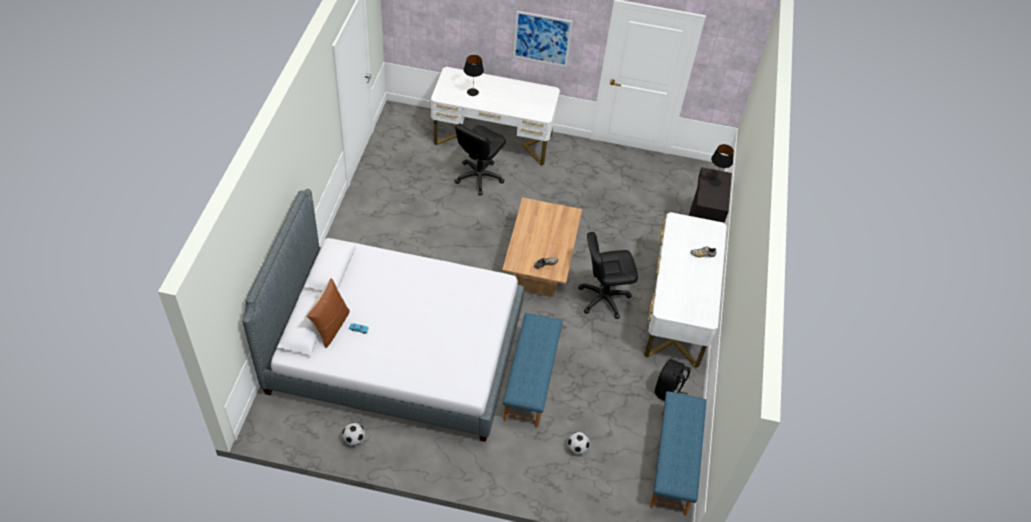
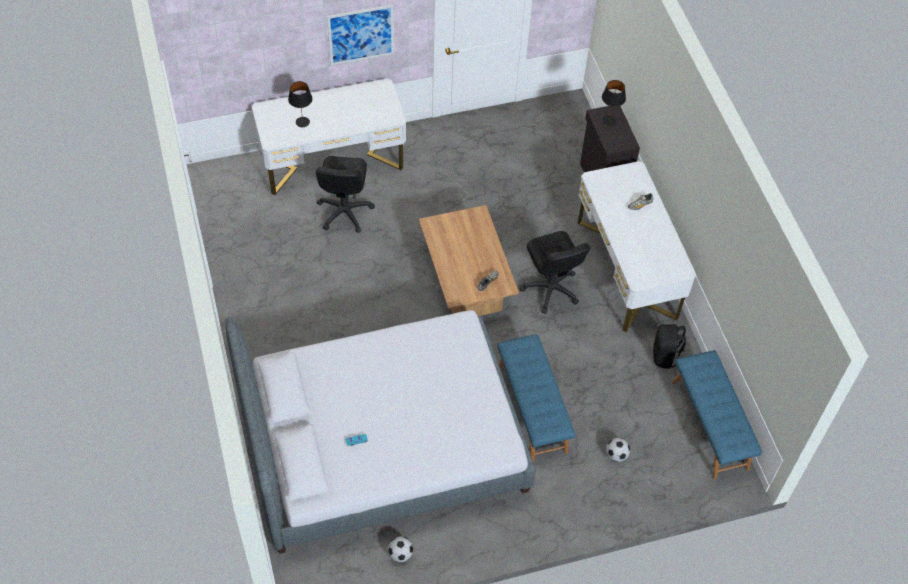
camera: 25 degrees left, 5 degrees up
(331, 326) = (326, 452): brown pillow -> none
(603, 298) = (550, 289): black office chair -> black office chair turned 75 degrees counterclockwise

